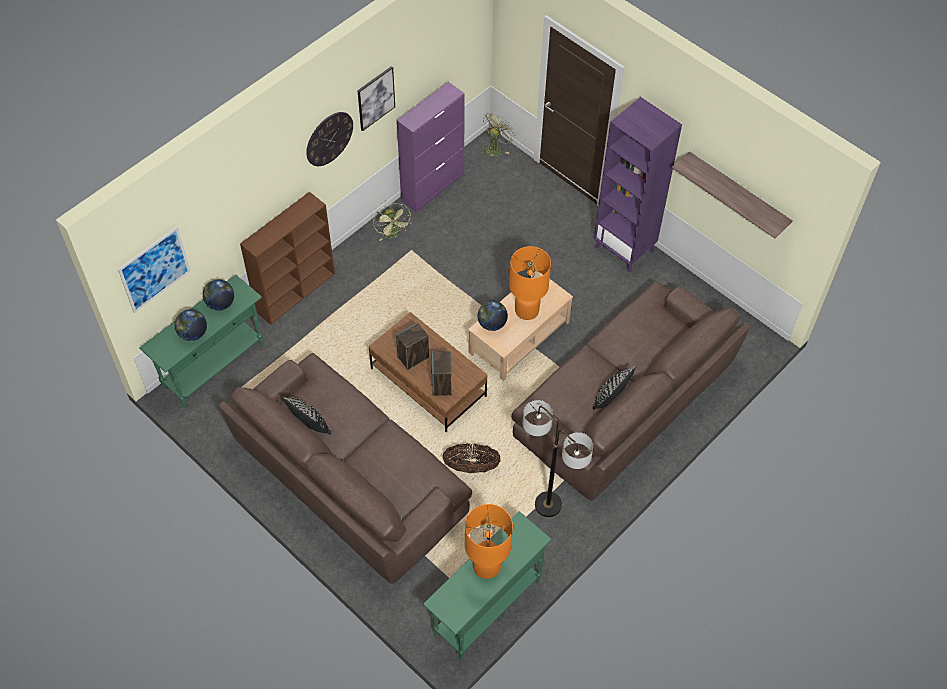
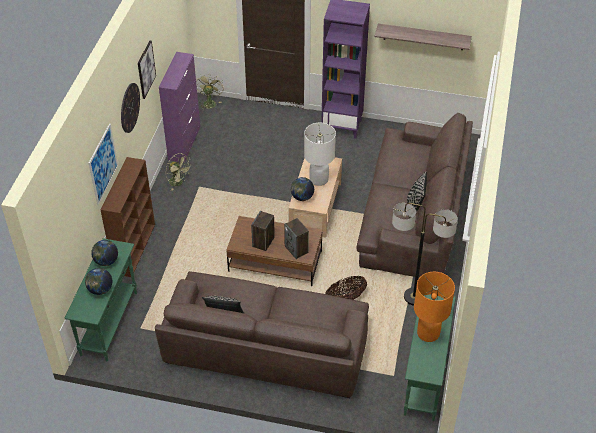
camera: 30 degrees left, 10 degrees down
(154, 269) = (62, 240): picture -> picture (103, 164)
(526, 310) = (318, 179): orange table lamp -> white table lamp

